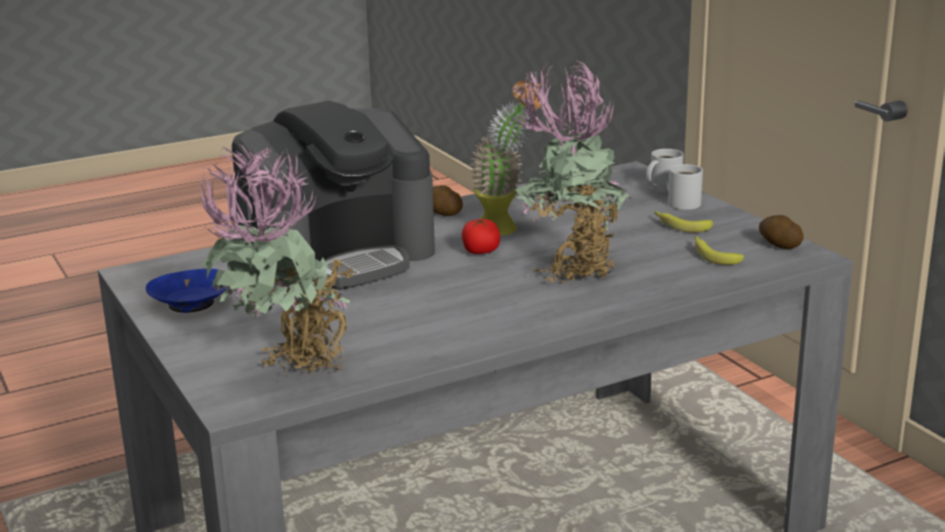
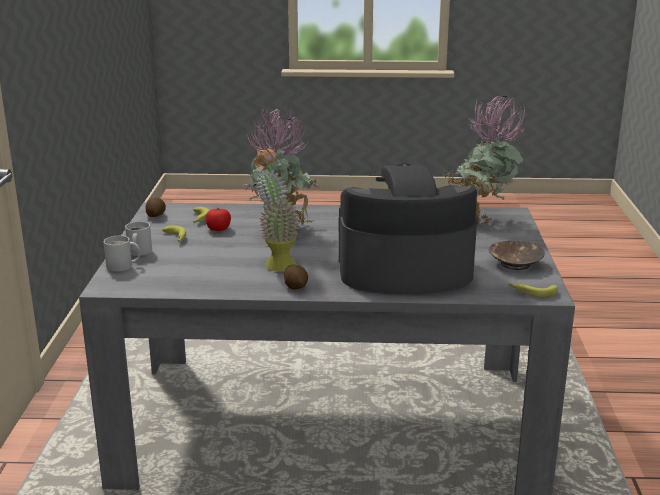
camera: 150 degrees left, 0 degrees up
(156, 271) = (532, 292): none -> banana
(192, 303) = (515, 263): blue bowl -> brown bowl
(480, 252) = (314, 252): tomato -> tomato (218, 229)

